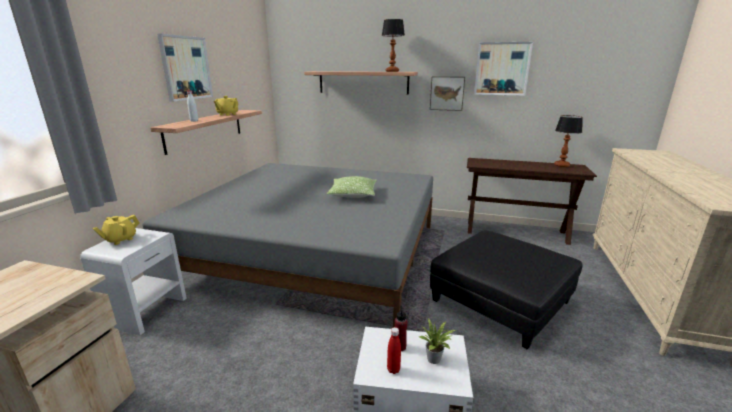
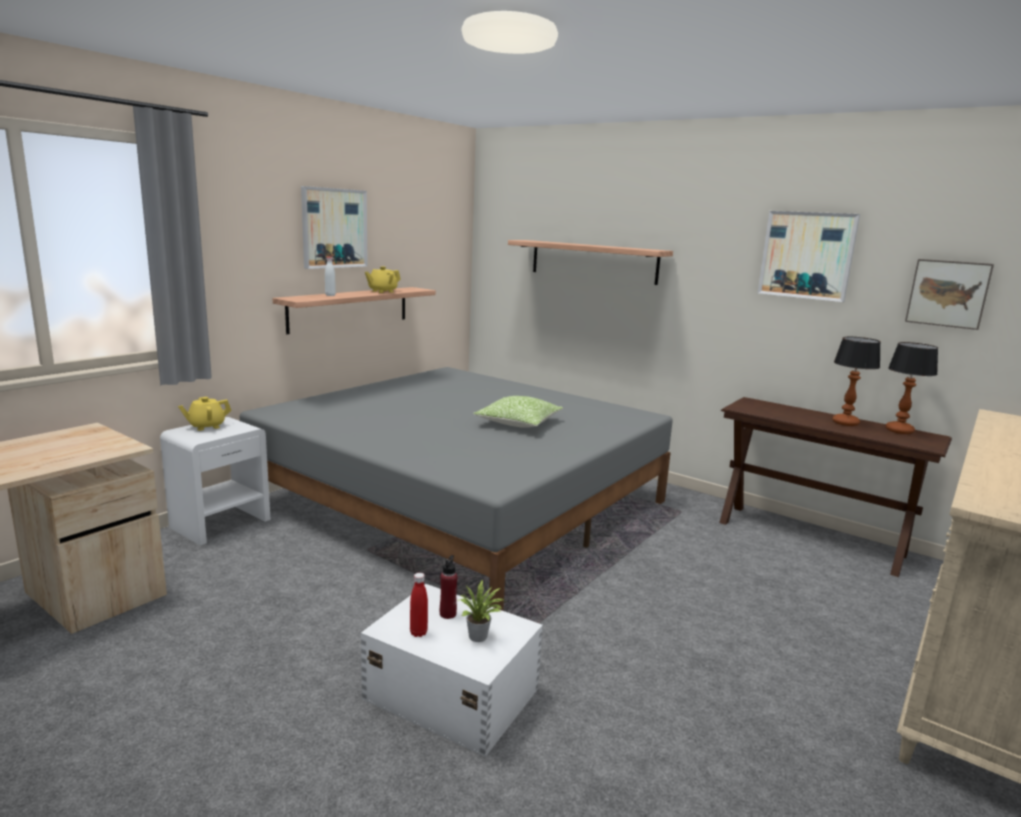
camera: 20 degrees right, 5 degrees down
(392, 71) = (630, 248): table lamp -> table lamp (845, 423)
(447, 93) = (716, 288): picture -> picture (948, 293)
(500, 301) = (686, 623): black ottoman -> none

